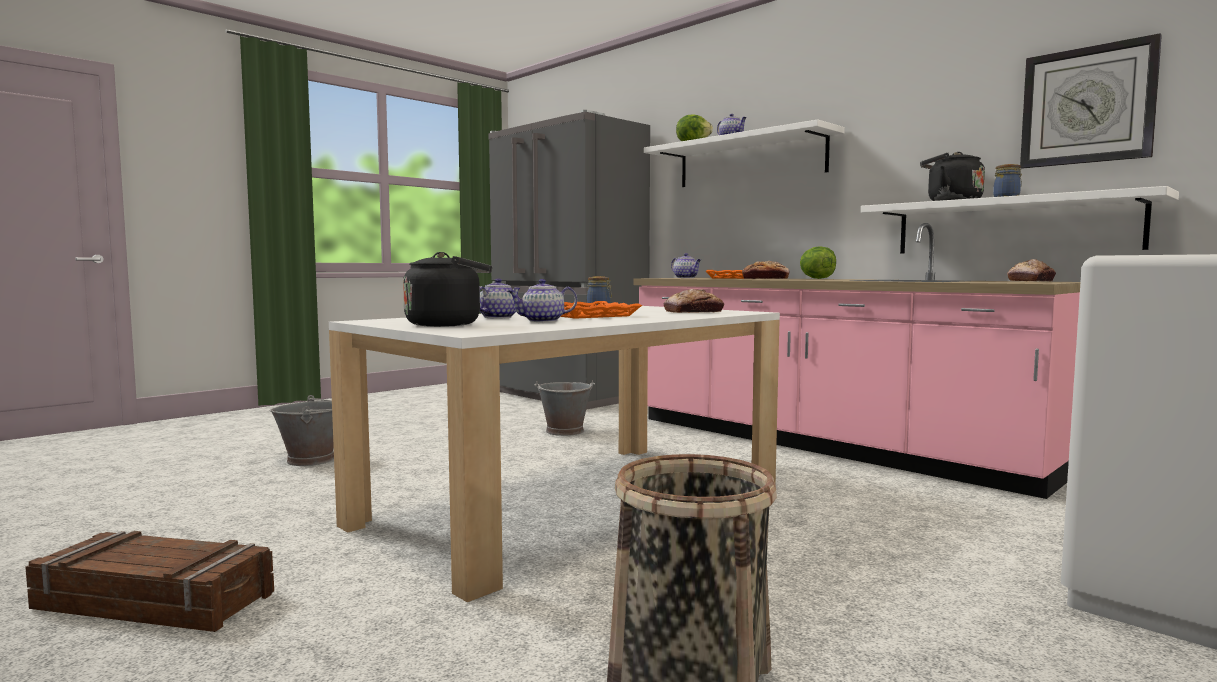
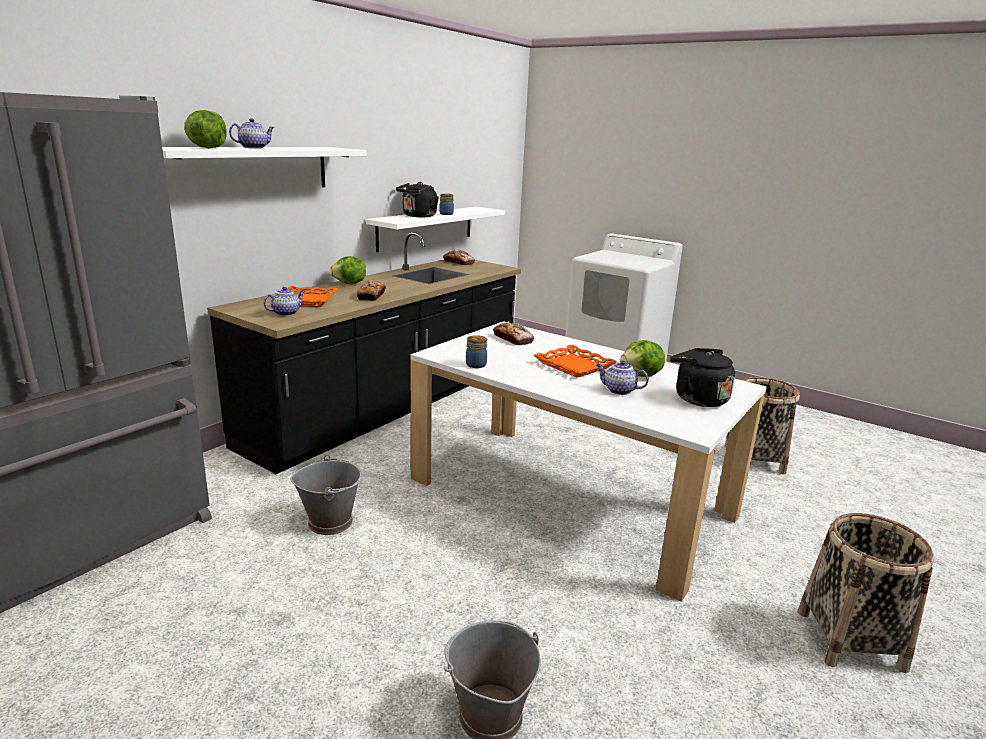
camera: 100 degrees left, 15 degrees up
(153, 602) = (850, 640): crate -> basket
(542, 321) = (641, 375): teapot -> lettuce
(823, 444) = (391, 406): pink counter -> black counter
(1087, 106) = (450, 156): wall clock -> none

